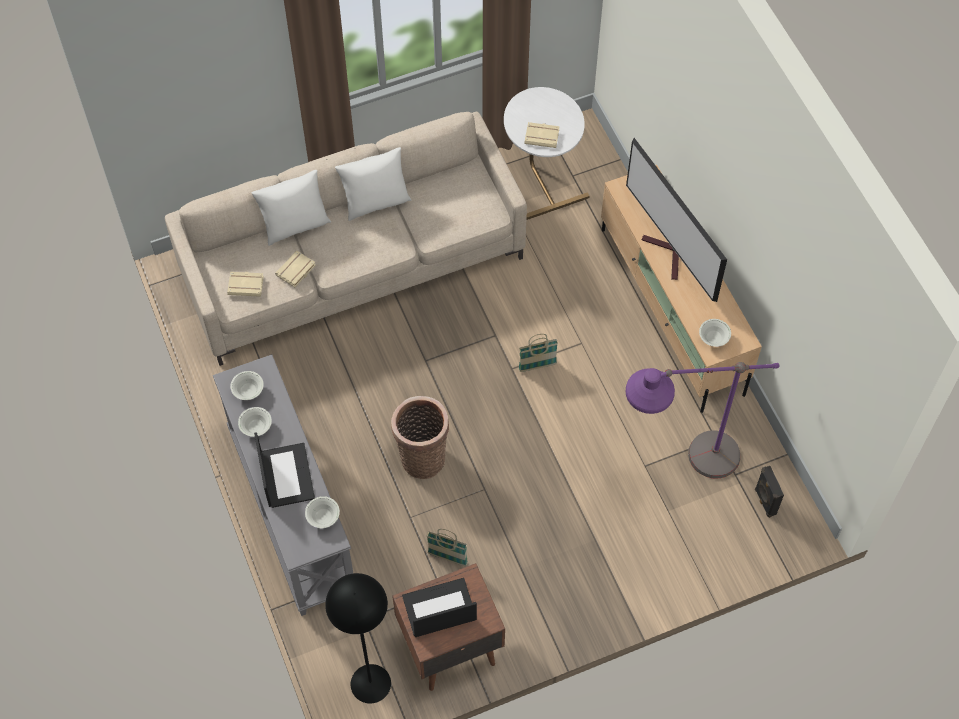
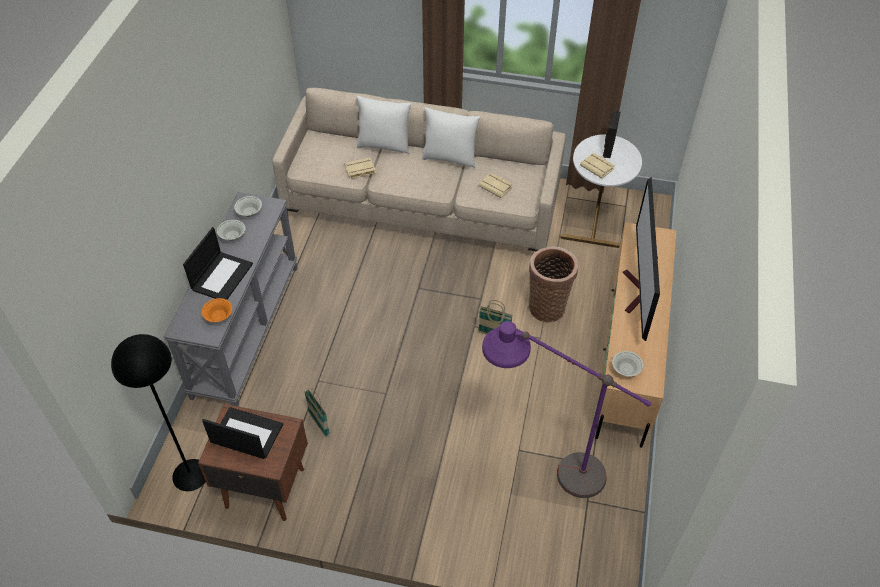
camera: 35 degrees right, 10 degrees down
(246, 285) = (321, 162): beige book -> beige book (496, 187)
(323, 517) = (219, 317): white bowl -> orange bowl
(422, 456) = (362, 346): basket -> basket (547, 306)
(764, 501) = (596, 537): black speaker -> black speaker (608, 149)

